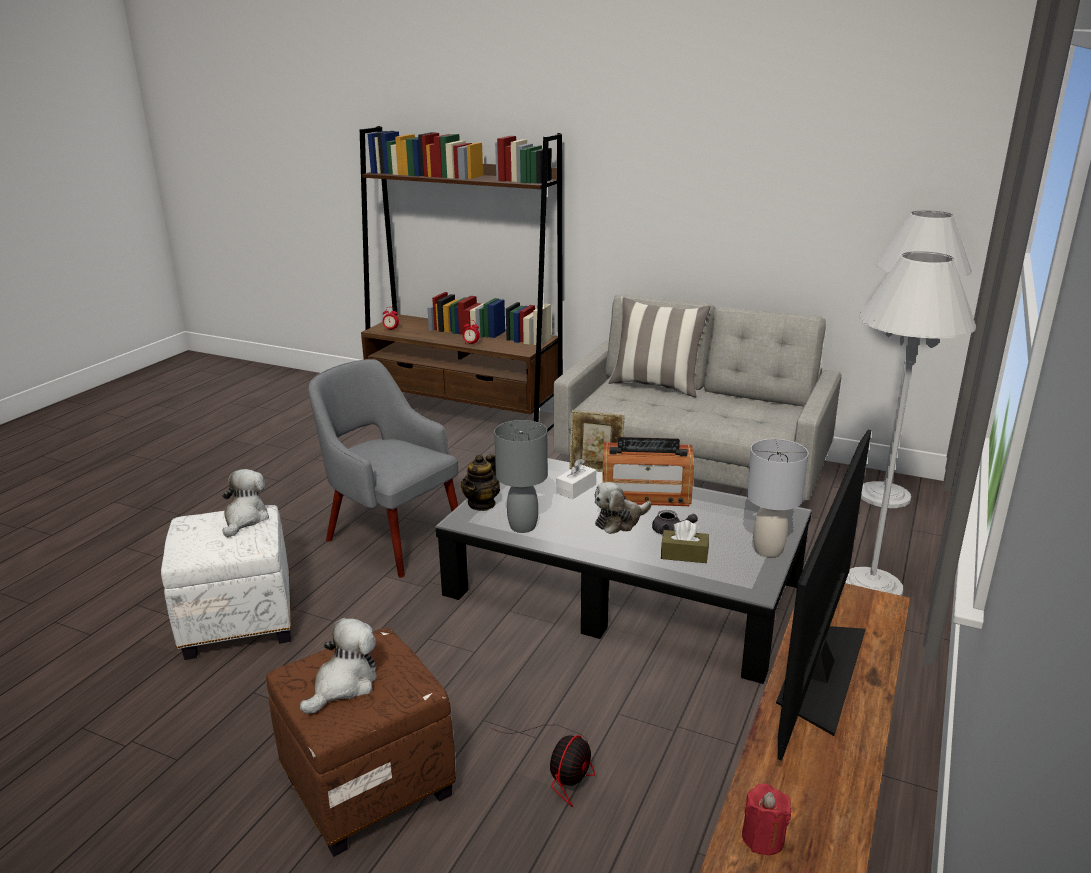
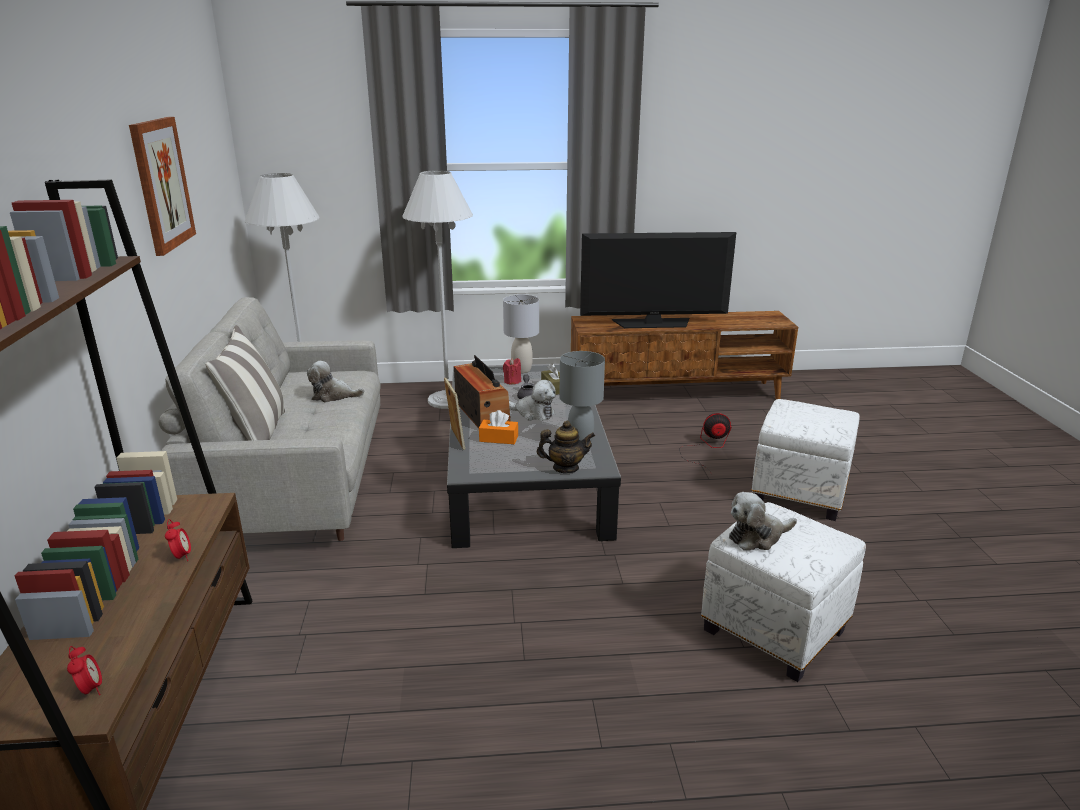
camera: 120 degrees left, 0 degrees up
(344, 684) = (820, 417): plush toy -> plush toy (333, 396)
(367, 788) = (800, 493): brown ottoman -> white ottoman
(392, 537) = (559, 610): grey armchair -> none
(576, 489) = (498, 438): white tissue box -> orange tissue box
(754, 174) = (161, 184): none -> picture
(763, 838) = (755, 322): red candle -> red candle (512, 381)

